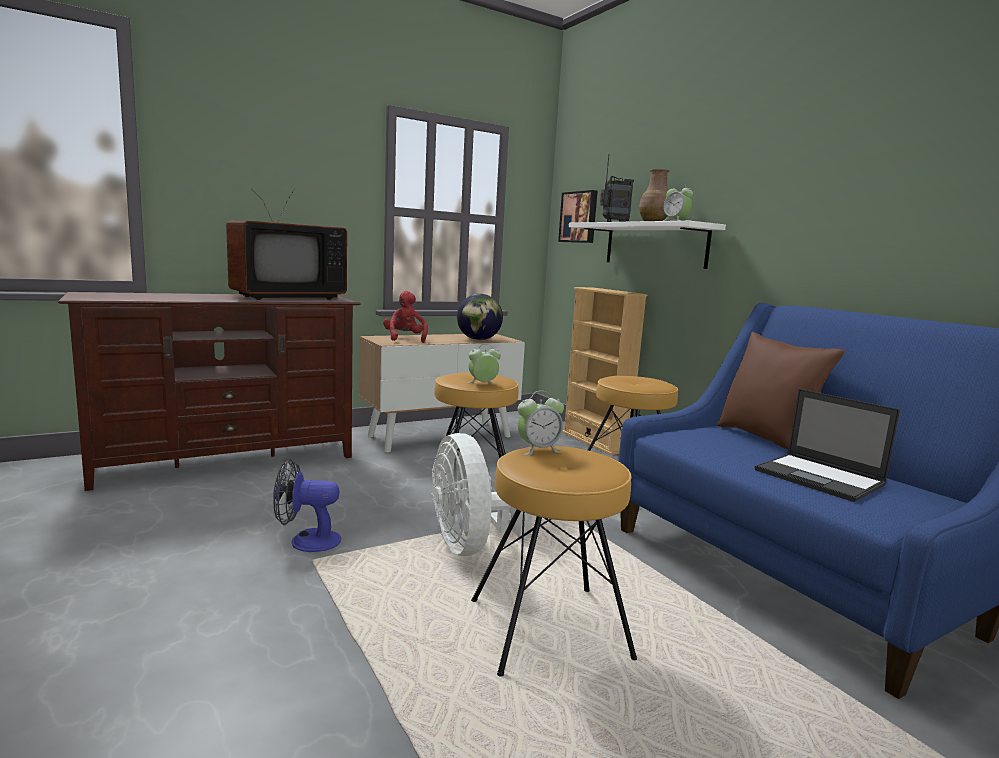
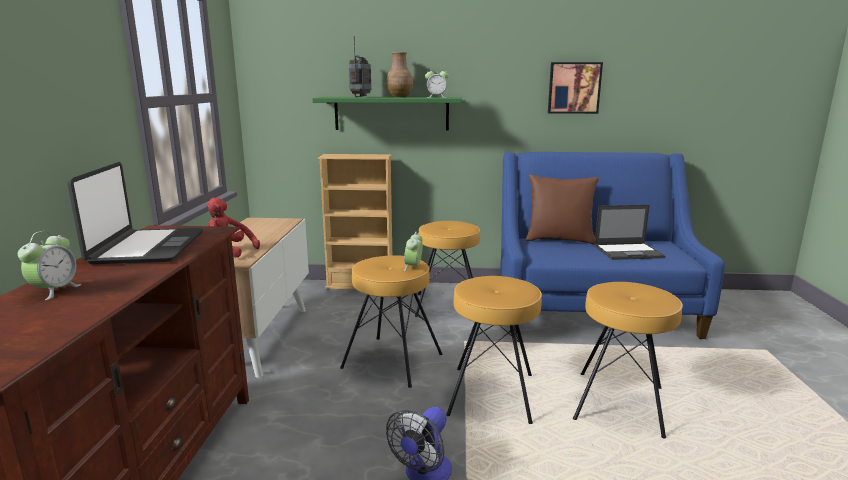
camera: 55 degrees left, 5 degrees up
(284, 297) = (147, 248): television -> laptop
(471, 545) = (492, 394): white fan -> brown stool
(478, 339) = (273, 229): globe -> none
(538, 450) = (607, 294): alarm clock -> alarm clock (55, 291)
(579, 217) = (287, 88): picture -> picture (574, 88)
(654, 245) = (391, 113): white shelf -> green shelf

